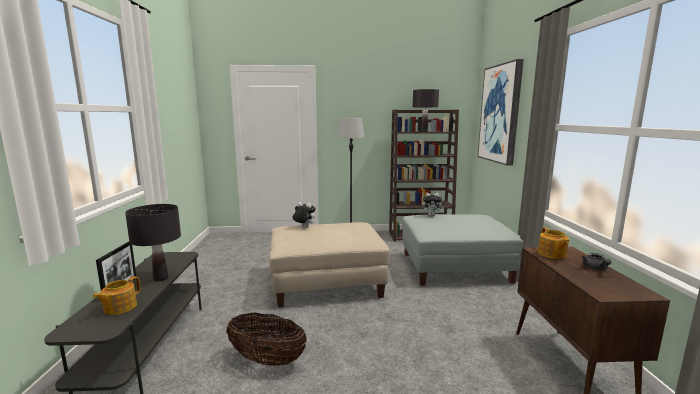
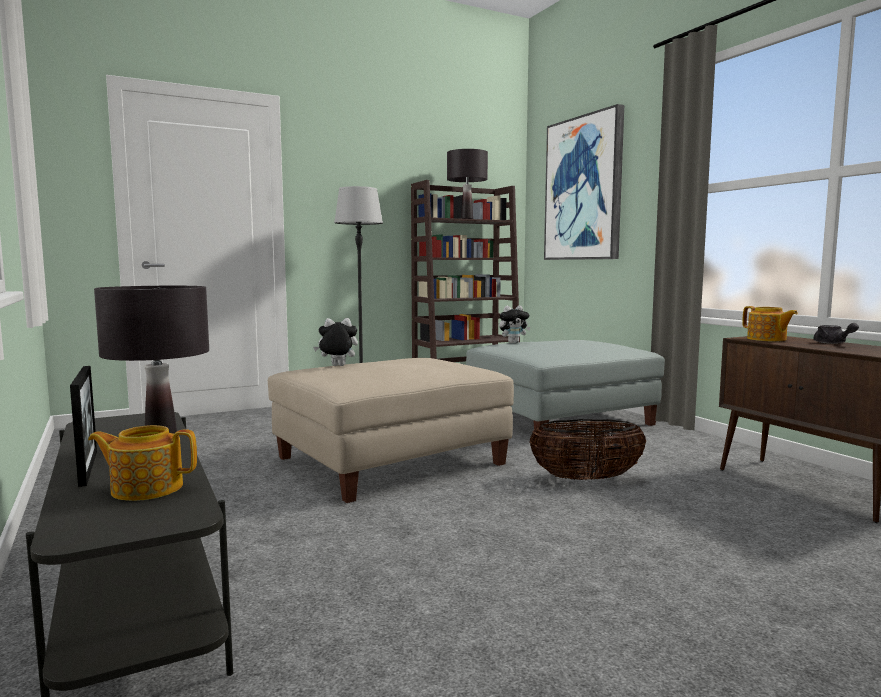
camera: 25 degrees left, 5 degrees down
(119, 308) = (146, 488): teapot -> teapot turned 90 degrees clockwise
(267, 360) = (419, 567): basket -> basket (586, 479)

